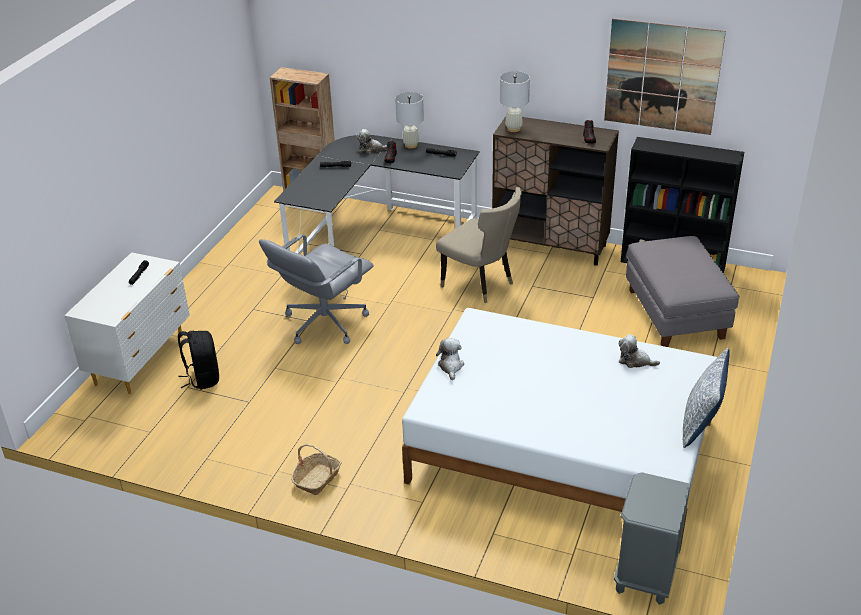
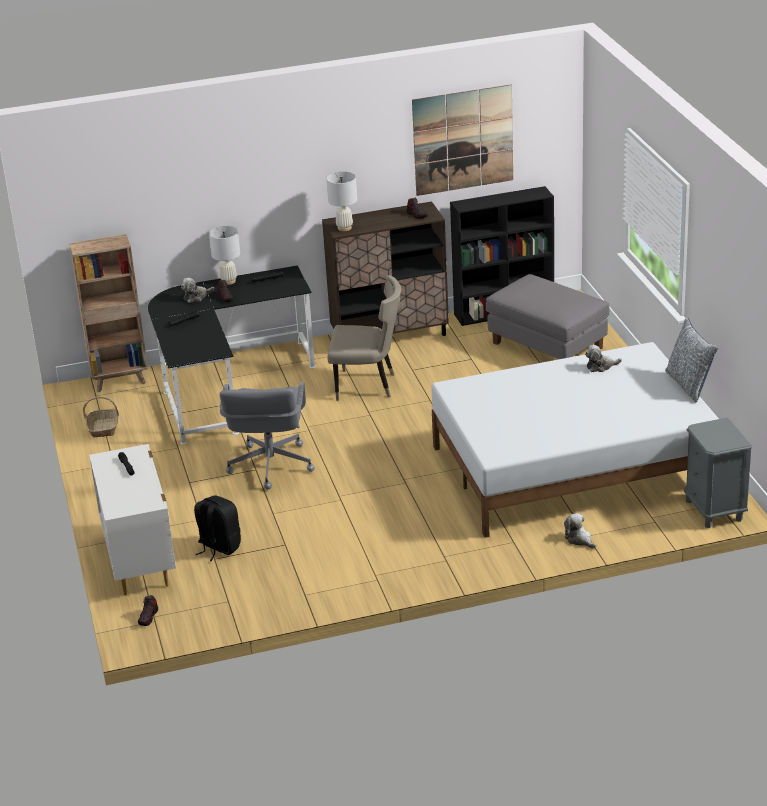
camera: 35 degrees left, 5 degrees down
(84, 414) = (148, 617): none -> shoe
(317, 479) = (414, 565): basket -> basket (104, 428)
(451, 366) = (475, 424): plush toy -> plush toy (579, 540)

